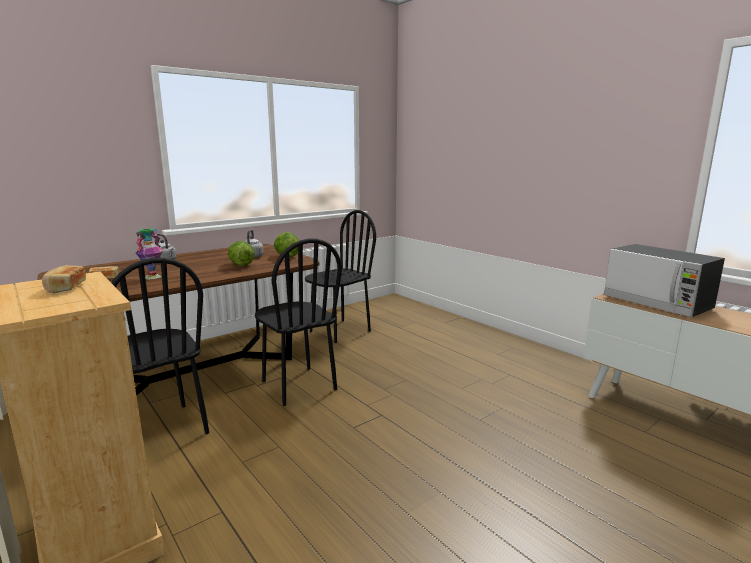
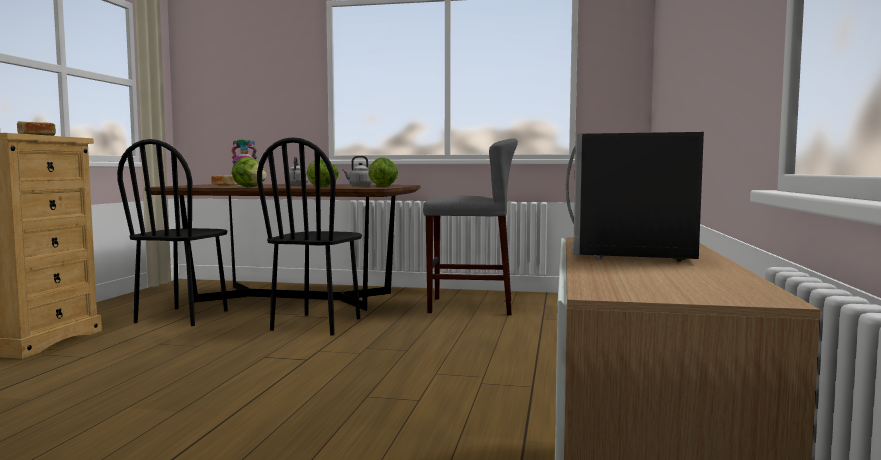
camera: 50 degrees right, 10 degrees down
(192, 281) = (249, 187): none -> lettuce
(340, 331) = (470, 306): black chair -> grey stool

